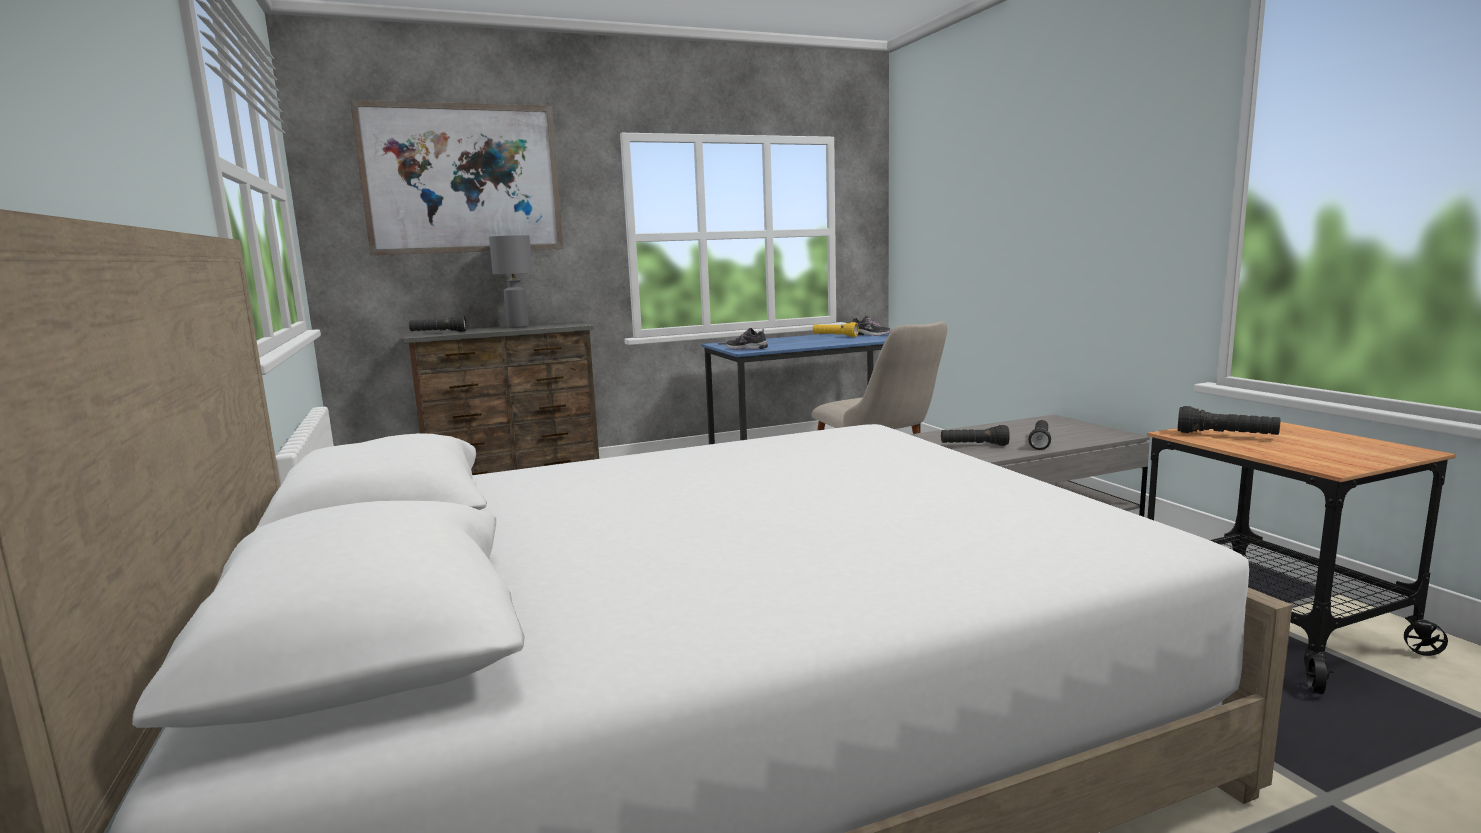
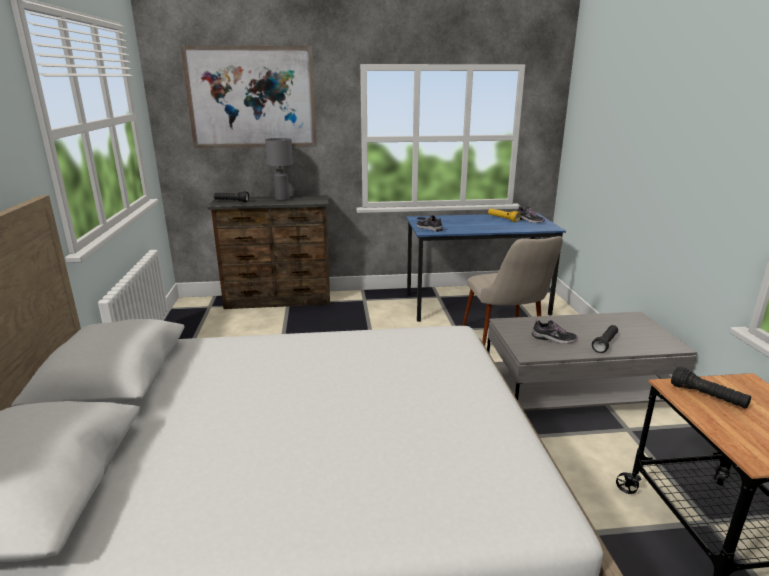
camera: 15 degrees right, 10 degrees up
(974, 445) = (553, 339): black flashlight -> shoe

